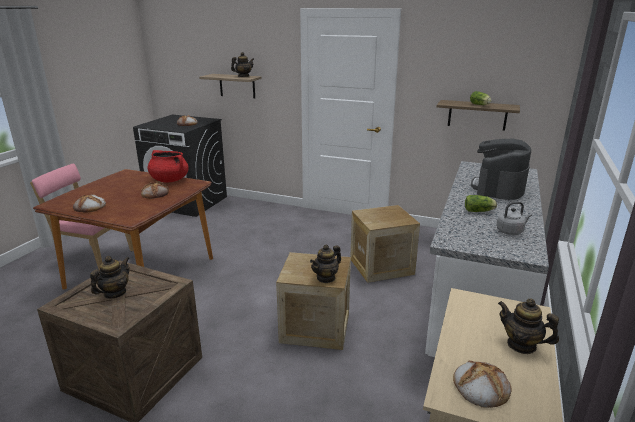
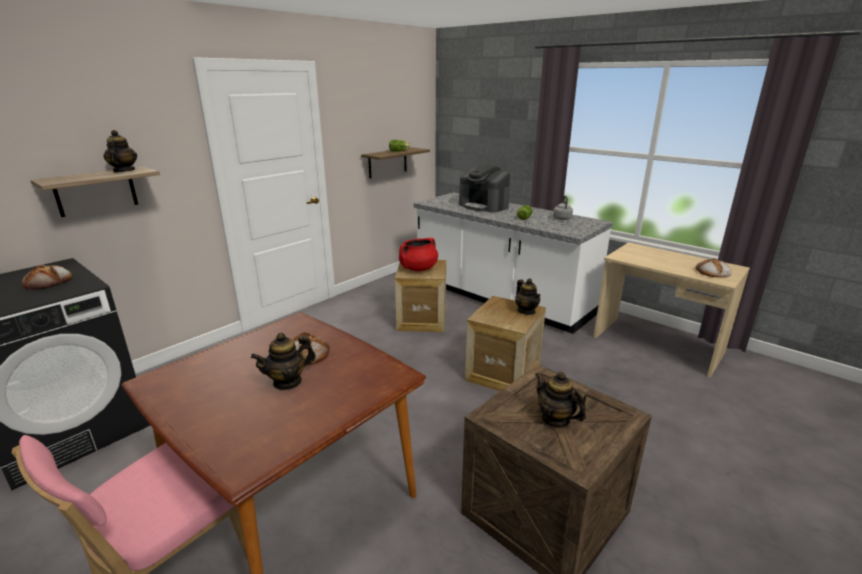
camera: 70 degrees left, 0 degrees up
(90, 207) = (311, 416): bread -> none
(169, 180) = (257, 340): red cooking pot -> red cooking pot (418, 269)
(521, 345) = (669, 256): teapot -> teapot (287, 382)

